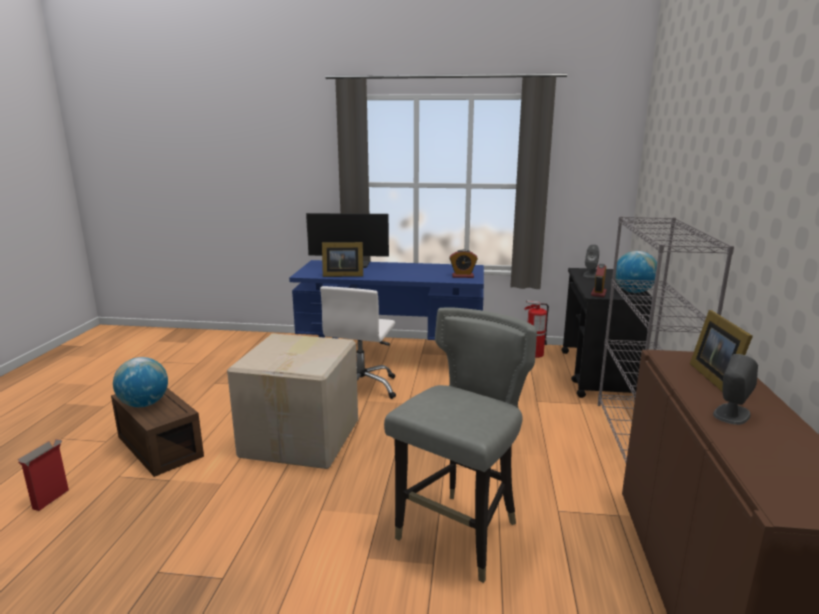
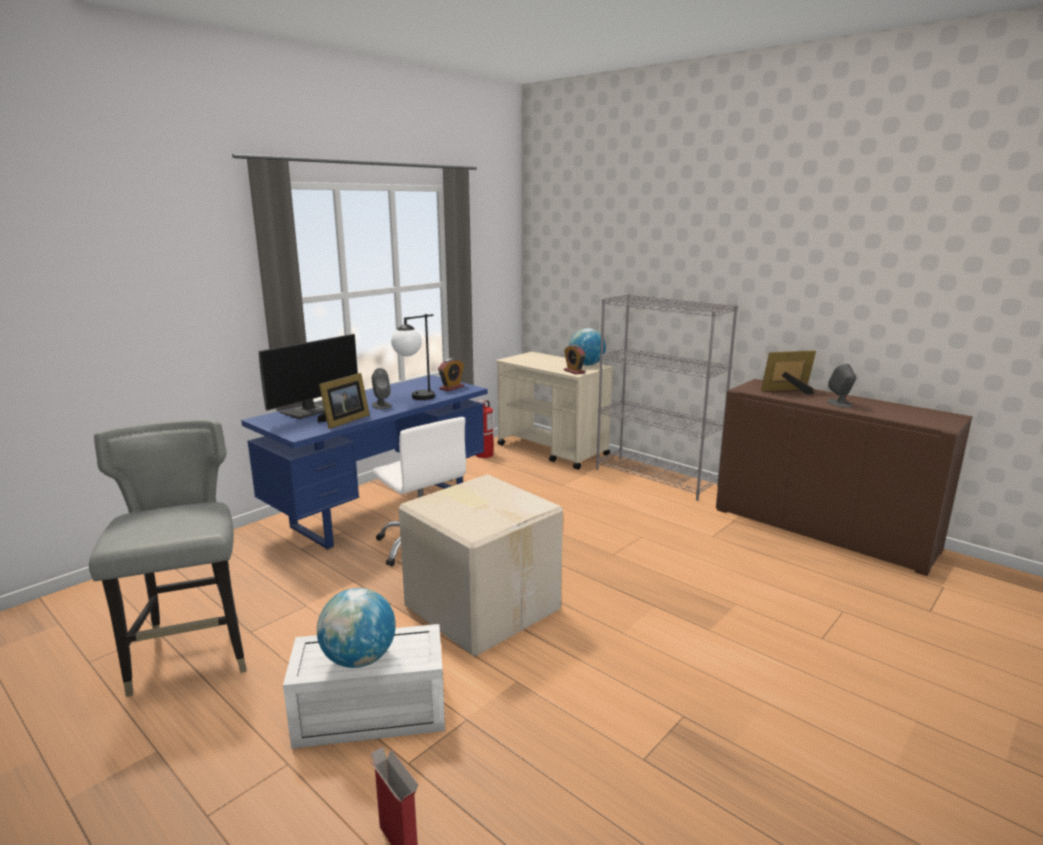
camera: 55 degrees left, 0 degrees up
(157, 446) = (369, 714): brown storage box -> white storage box
(418, 275) = (415, 398): none -> table lamp
(459, 535) = (711, 581): grey chair -> grey chair (193, 656)
(590, 275) = (527, 361): grey speaker -> grey speaker (381, 405)
(598, 374) = (553, 450): black cart -> beige cart
(716, 378) = (788, 391): picture frame -> picture frame turned 135 degrees clockwise

